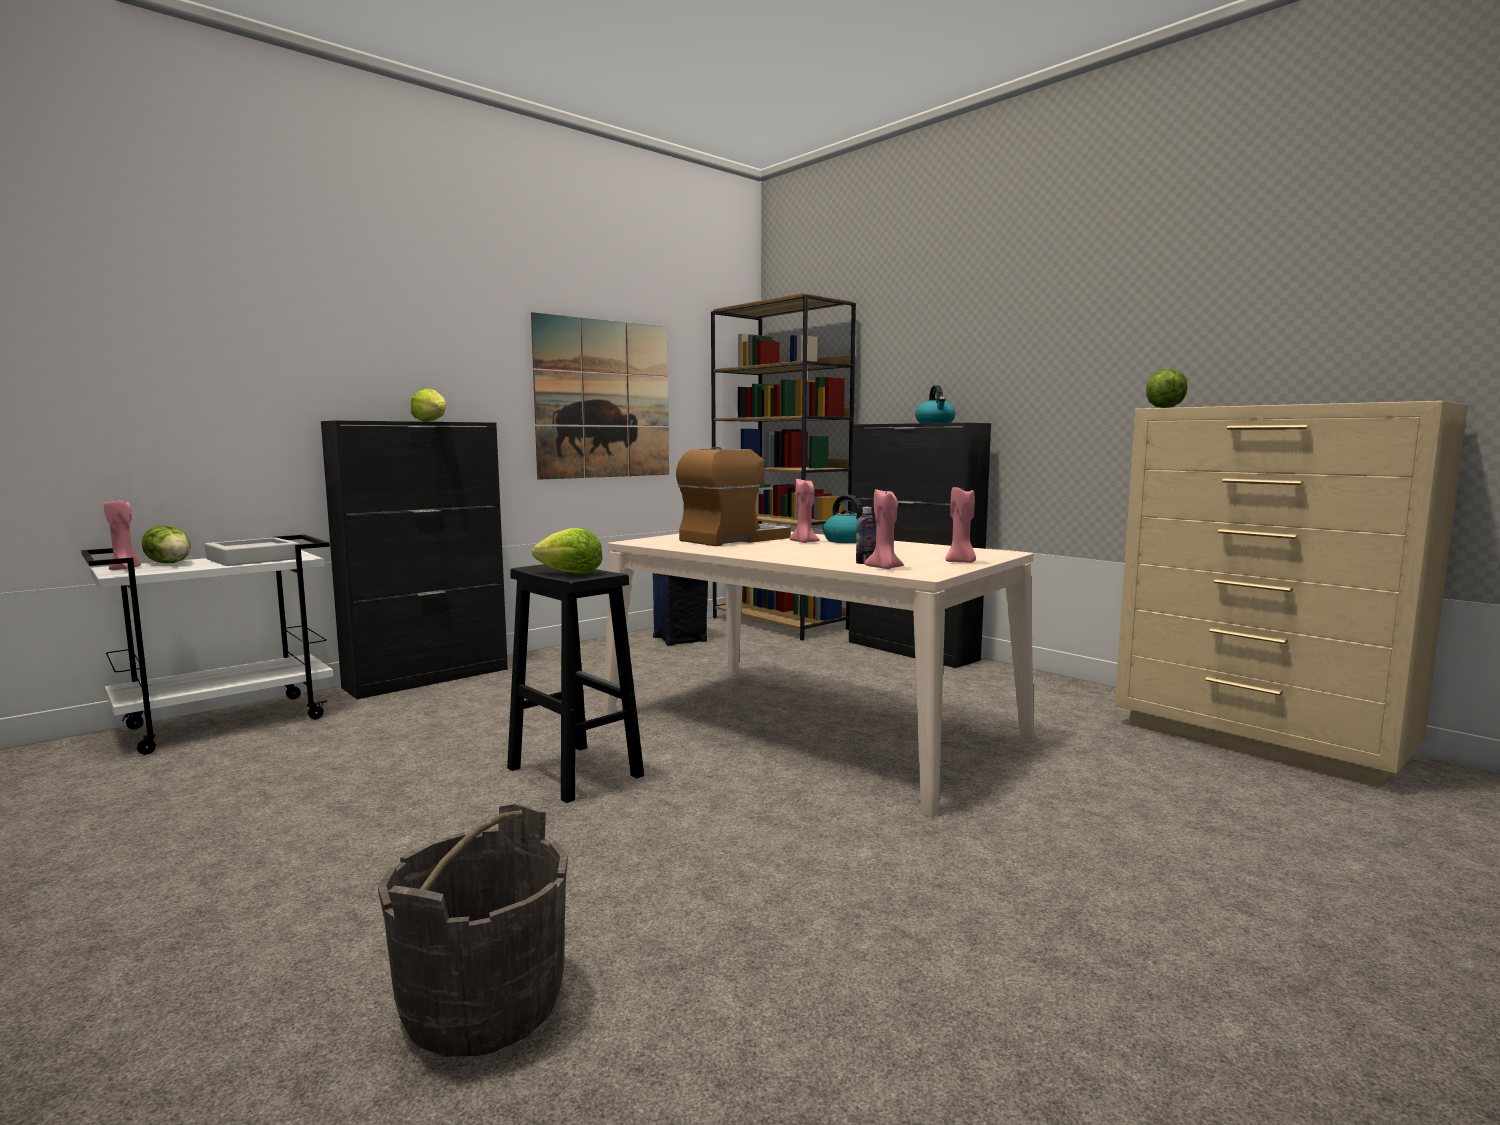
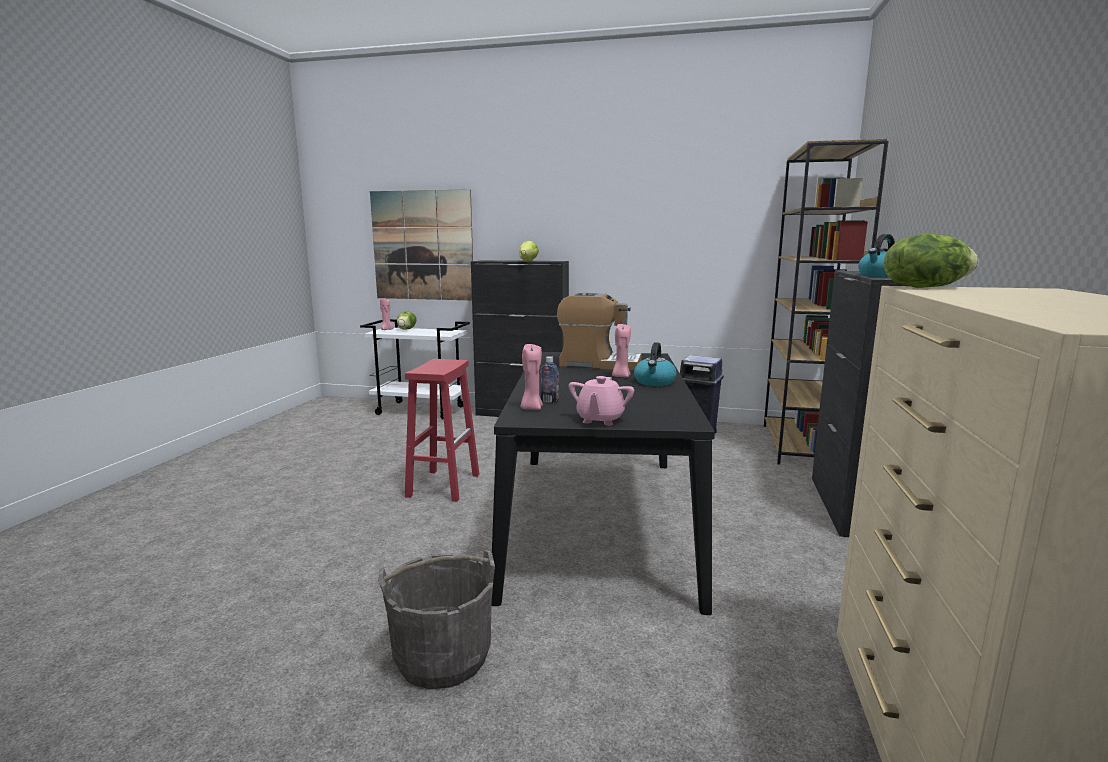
camera: 55 degrees right, 5 degrees up
(253, 559) = (432, 332): grey tray -> none
(482, 1003) = (213, 549): grey bucket -> grey bucket (442, 657)
(570, 573) = (431, 367): lettuce -> none
(573, 771) = (444, 485): black stool -> red stool
(604, 399) = (671, 242): picture -> picture (422, 245)
(808, 725) = (598, 519): beige dining table -> black dining table
(961, 562) = (600, 420): pink candle -> pink teapot

